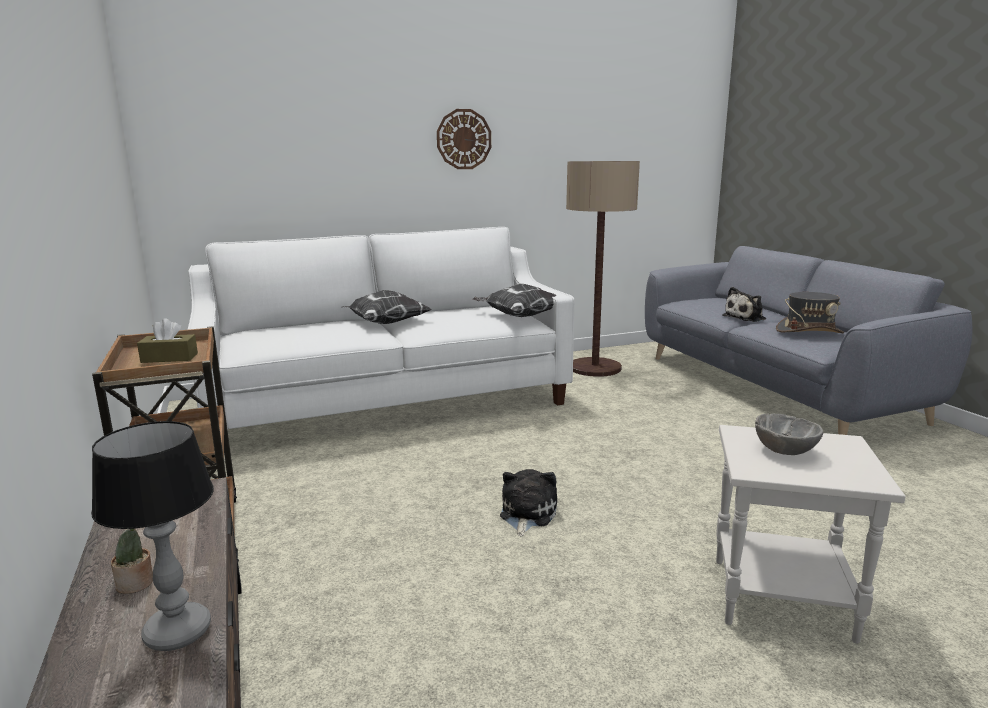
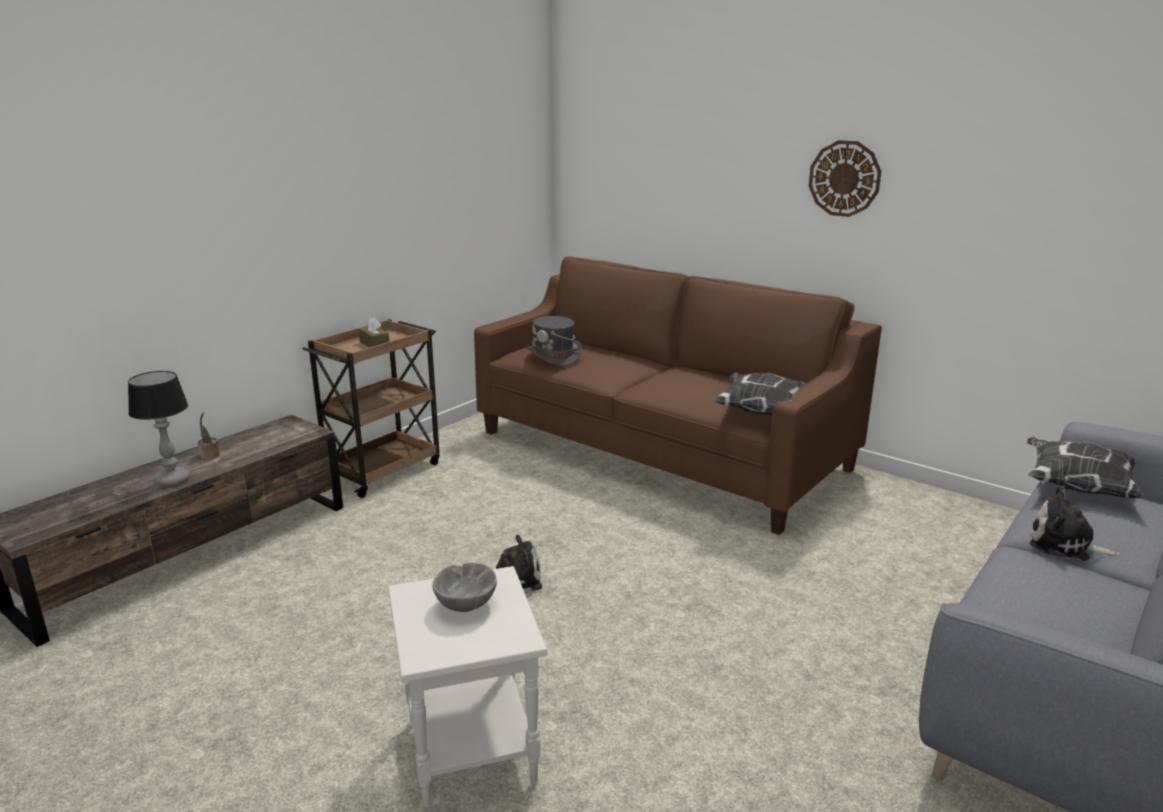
camera: 60 degrees right, 5 degrees up
(384, 323) = (654, 371): pillow -> pillow (1076, 487)
(387, 401) = (661, 450): white sofa -> brown sofa
(595, 368) = (929, 524): floor lamp -> none
(809, 331) = (1053, 602): grey hat -> grey hat (554, 357)

